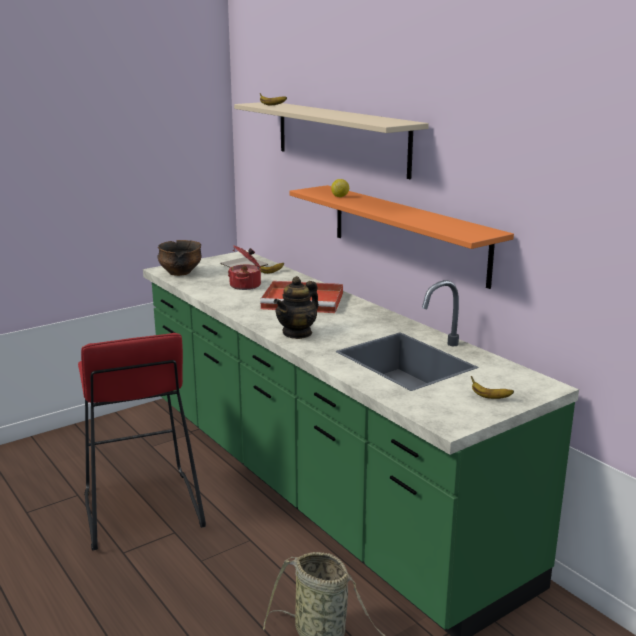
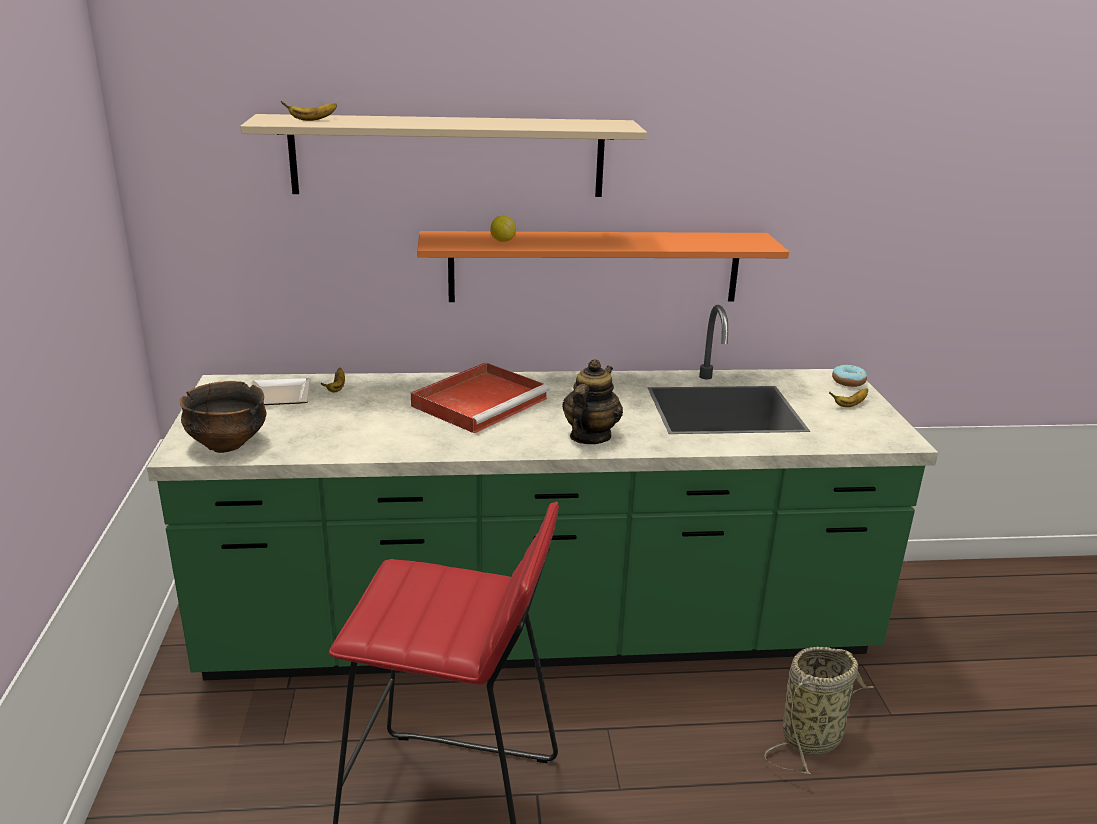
camera: 60 degrees left, 5 degrees up
(246, 285) = (366, 416): cooking pot -> none
(297, 333) = (589, 436): teapot -> teapot turned 135 degrees counterclockwise
(540, 390) = (848, 382): none -> donut

